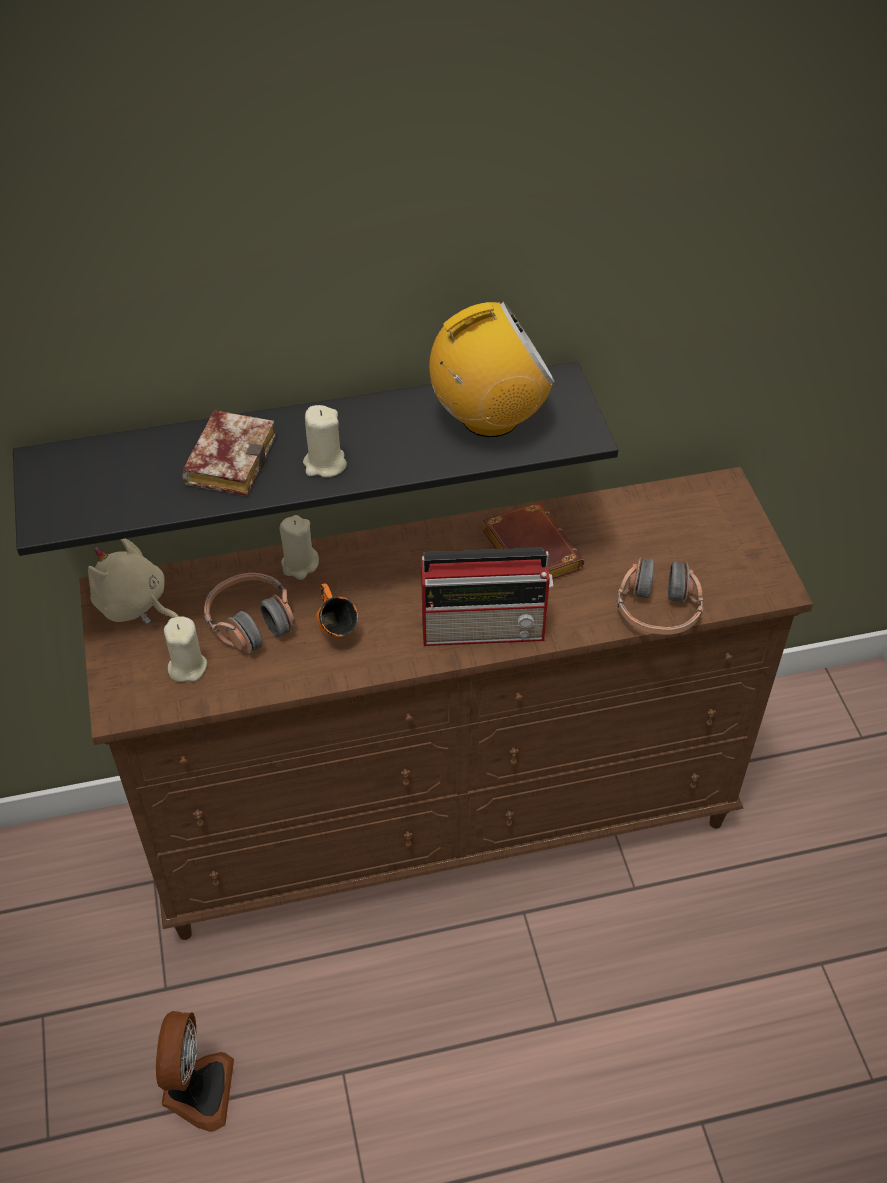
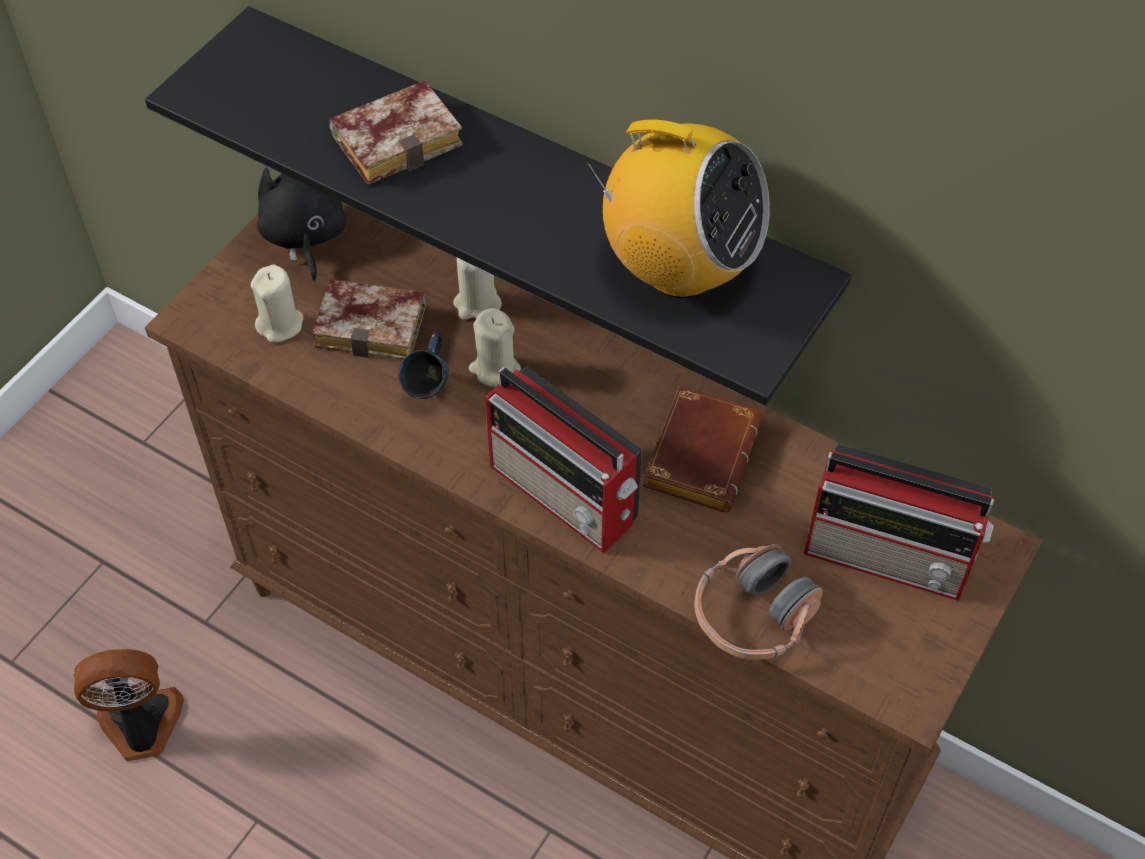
camera: 45 degrees right, 5 degrees up
(135, 605) = (304, 237): beige plush toy -> black plush toy
(196, 1090) = (141, 726): fan -> fan turned 150 degrees counterclockwise
(251, 622) = (376, 325): headphones -> book
(324, 464) = (470, 203): beige candle -> beige candle (495, 369)
(335, 633) = (430, 392): orange mug -> blue mug
(685, 528) = (890, 557): none -> radio

